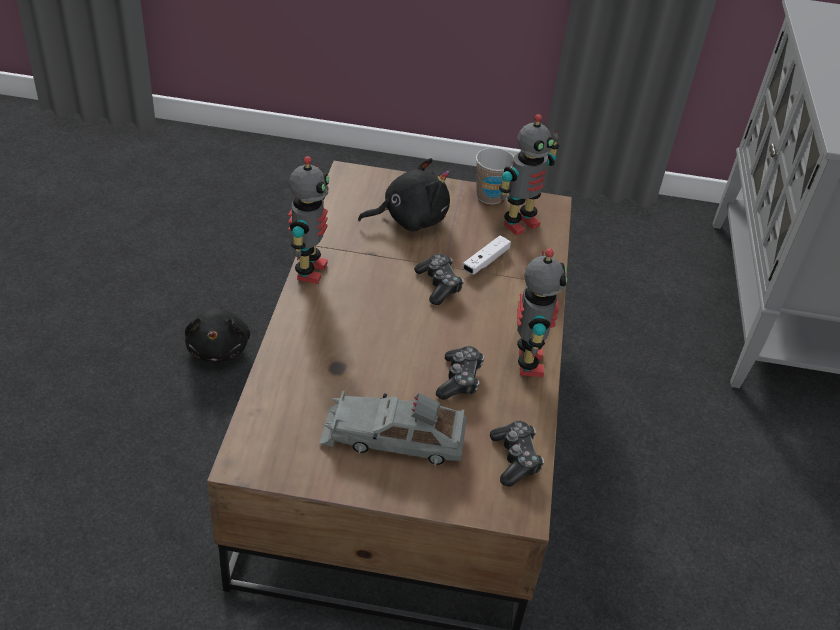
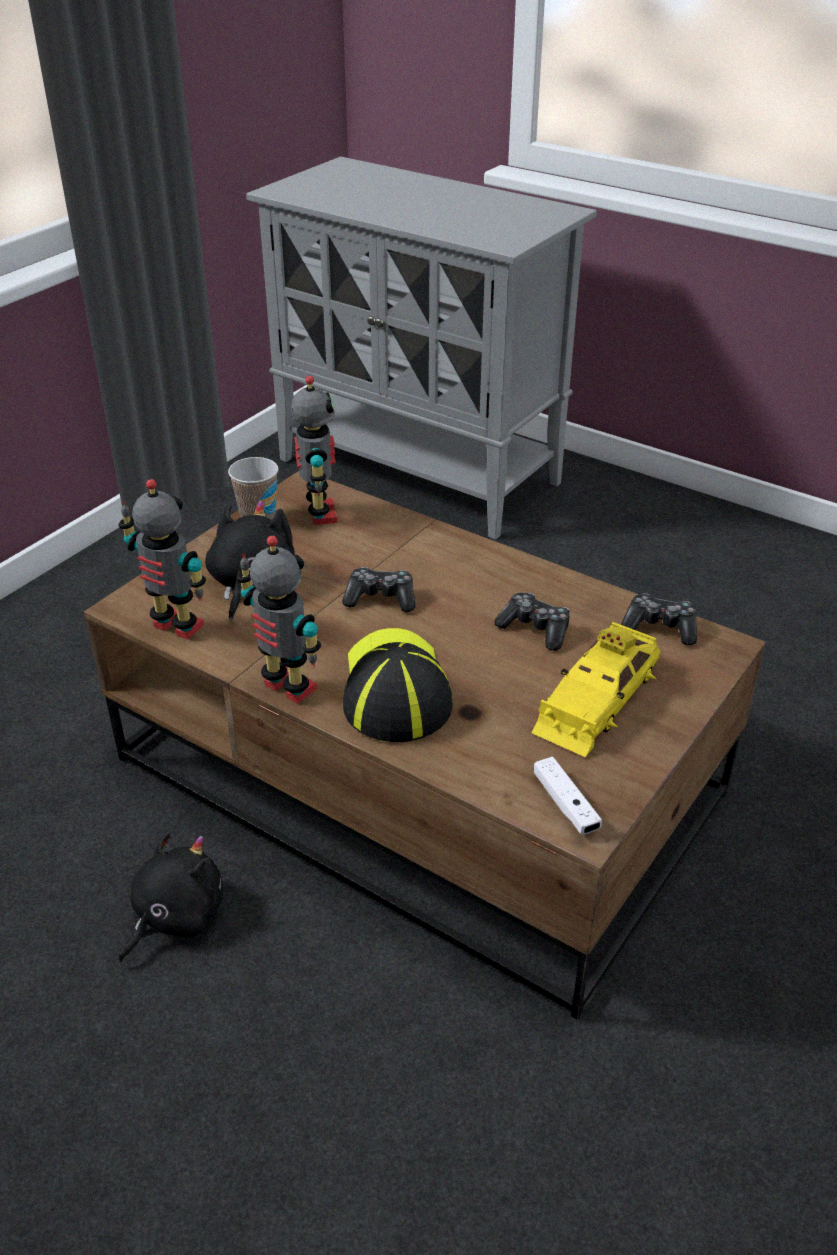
camera: 60 degrees left, 5 degrees down
(218, 348) = (174, 916): black plush toy -> black plush toy turned 75 degrees counterclockwise
(339, 322) = (394, 689): none -> cap
(393, 437) = (596, 700): grey toy car -> yellow toy car
(485, 261) = (364, 555): white game controller -> white game controller (565, 804)
(527, 362) = (533, 578): toy robot -> toy robot (176, 628)

